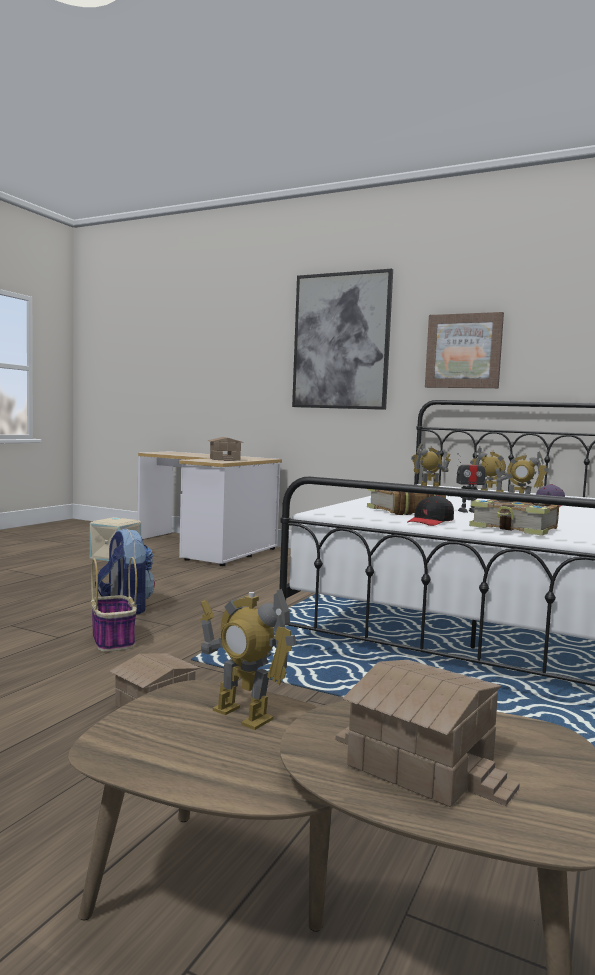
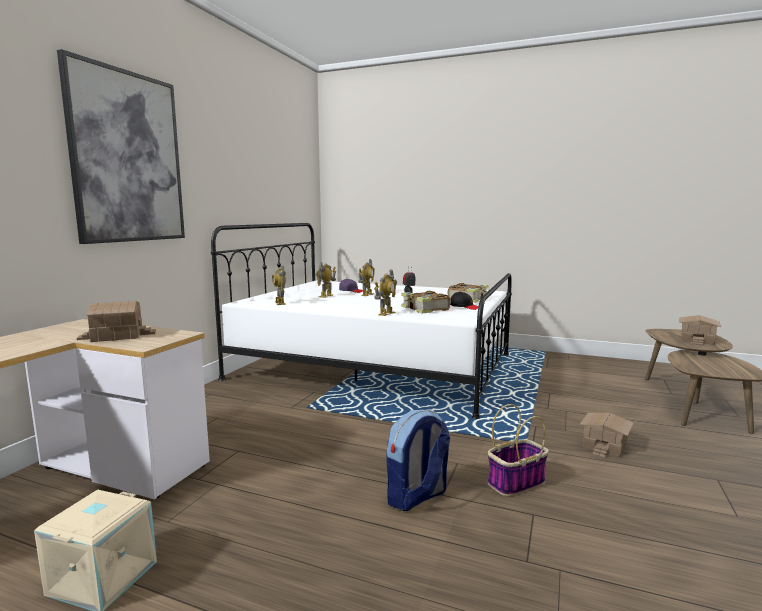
camera: 95 degrees left, 5 degrees up
(242, 715) = (695, 362): toy robot -> toy robot (386, 313)
(463, 351) = (227, 181): picture -> none

